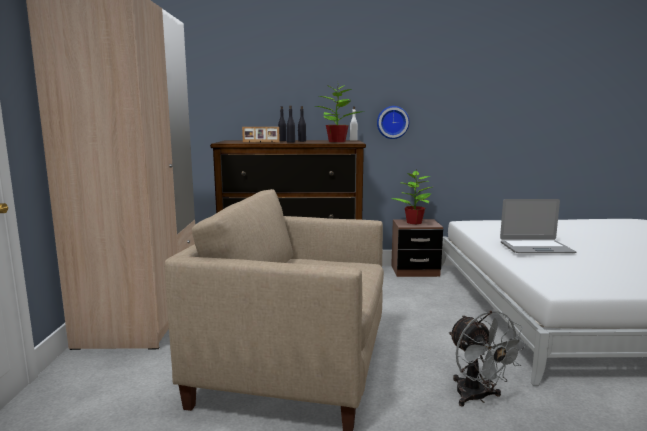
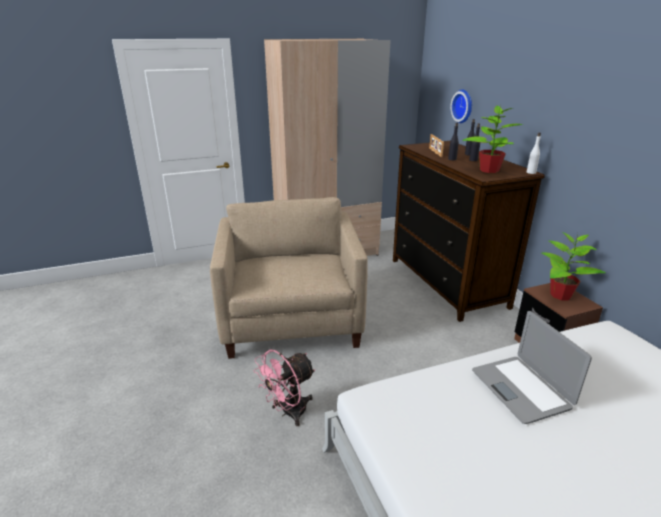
camera: 70 degrees right, 15 degrees up
(392, 122) = (588, 162): wall clock -> wall clock (463, 106)
(477, 398) = (288, 412): grey fan -> pink fan

